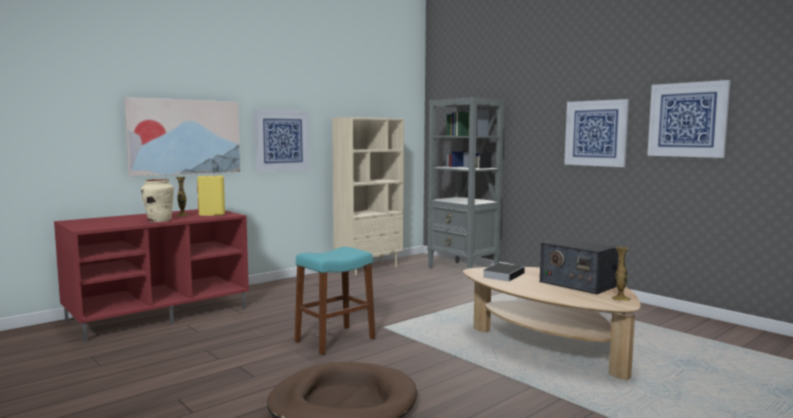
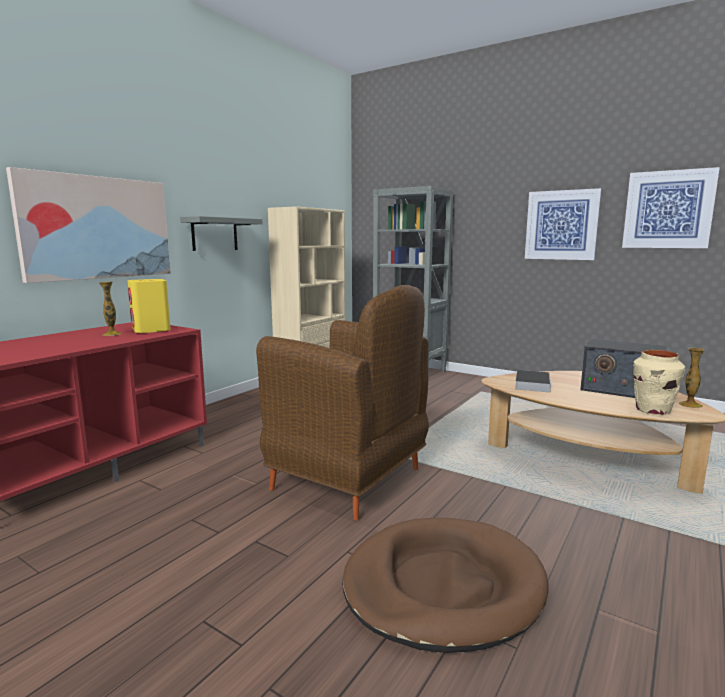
camera: 15 degrees left, 5 degrees up
(159, 220) = (86, 344): beige vase -> beige vase (652, 410)
(282, 140) = (214, 234): picture -> grey shelf
(335, 340) = (349, 480): turquoise stool -> brown armchair

